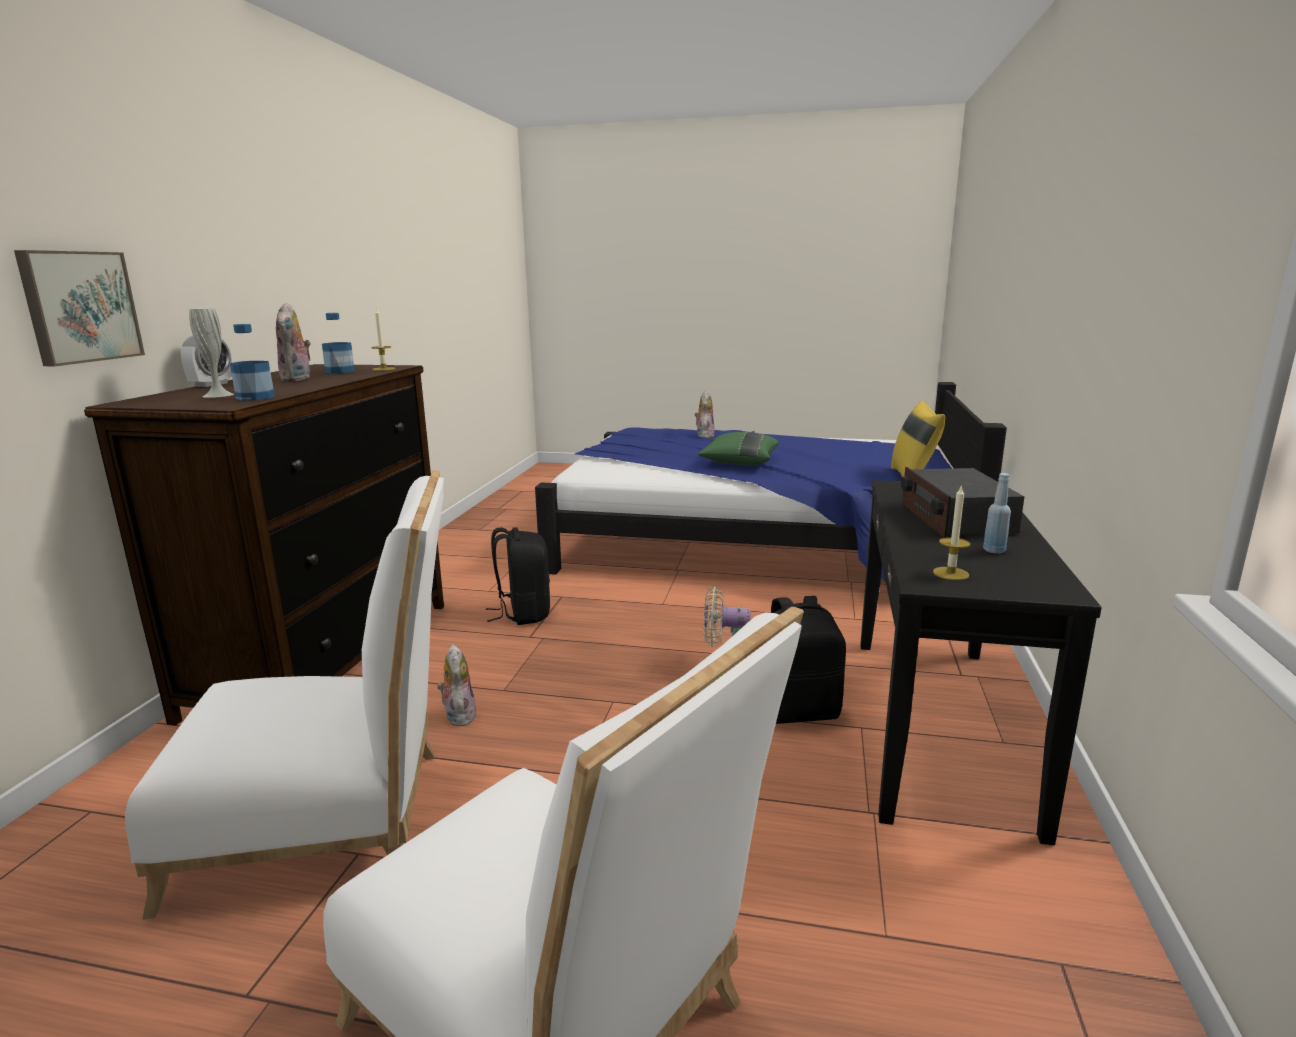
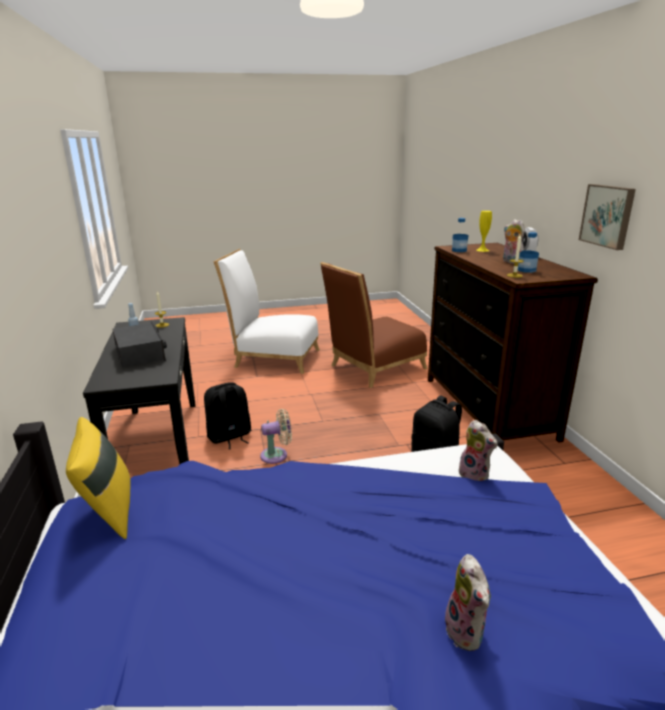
camera: 155 degrees right, 5 degrees up
(79, 307) = (512, 205): picture -> picture (608, 216)
(218, 395) = (482, 250): white vase -> yellow vase
(331, 823) = (373, 368): white chair -> brown chair
(458, 715) = (382, 400): plush toy -> plush toy (475, 476)
(739, 463) = (327, 502): green pillow -> none

